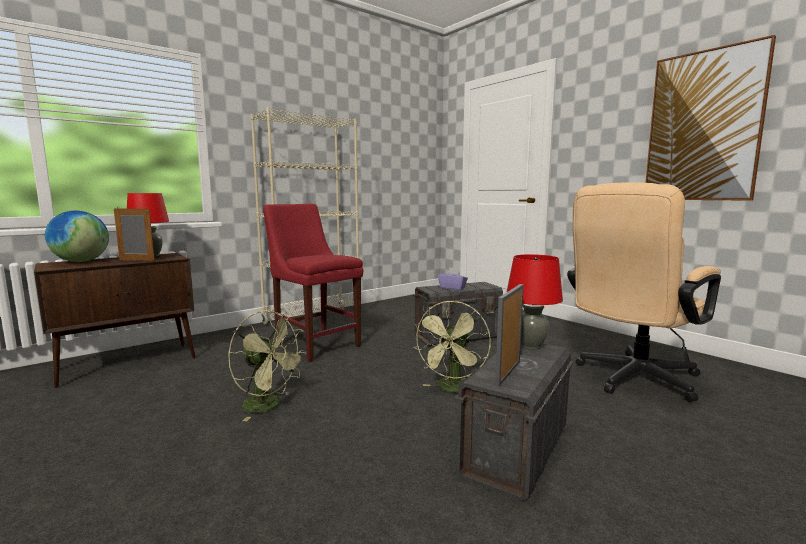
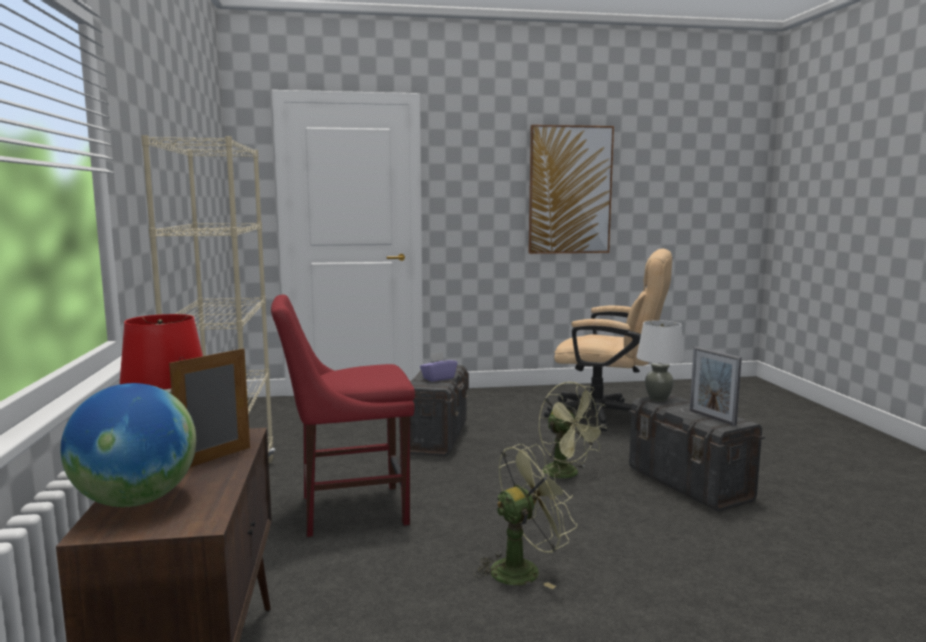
camera: 60 degrees left, 0 degrees up
(531, 346) = (658, 399): red table lamp -> white table lamp
(631, 380) = (608, 416): beige office chair -> beige office chair turned 60 degrees counterclockwise

